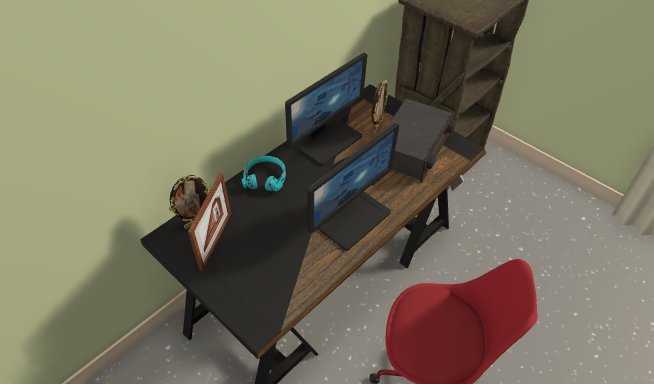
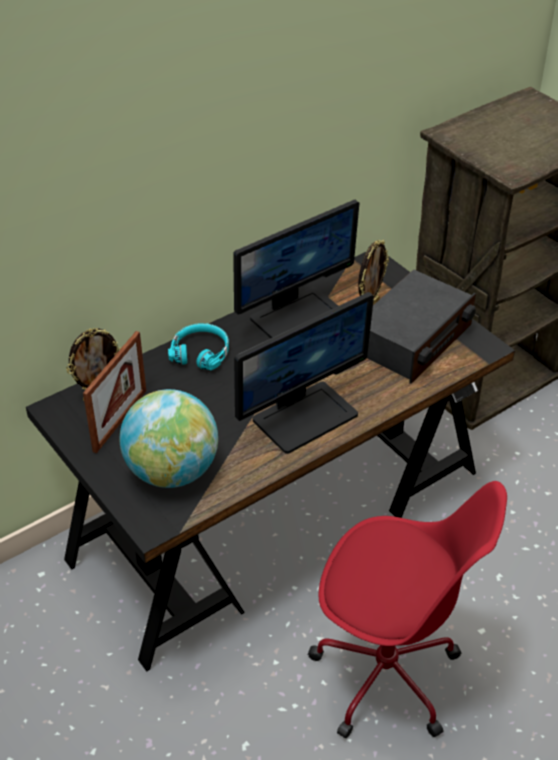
camera: 10 degrees right, 5 degrees down
(264, 278) = (172, 471): none -> globe

